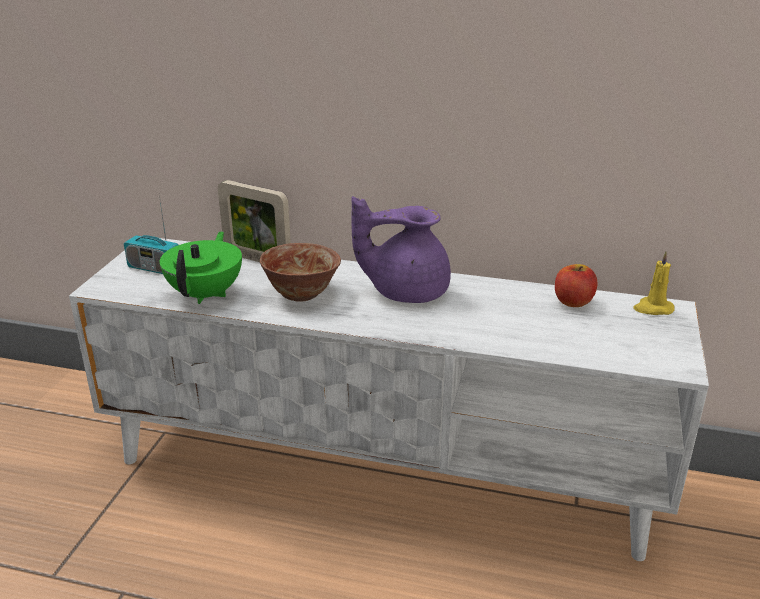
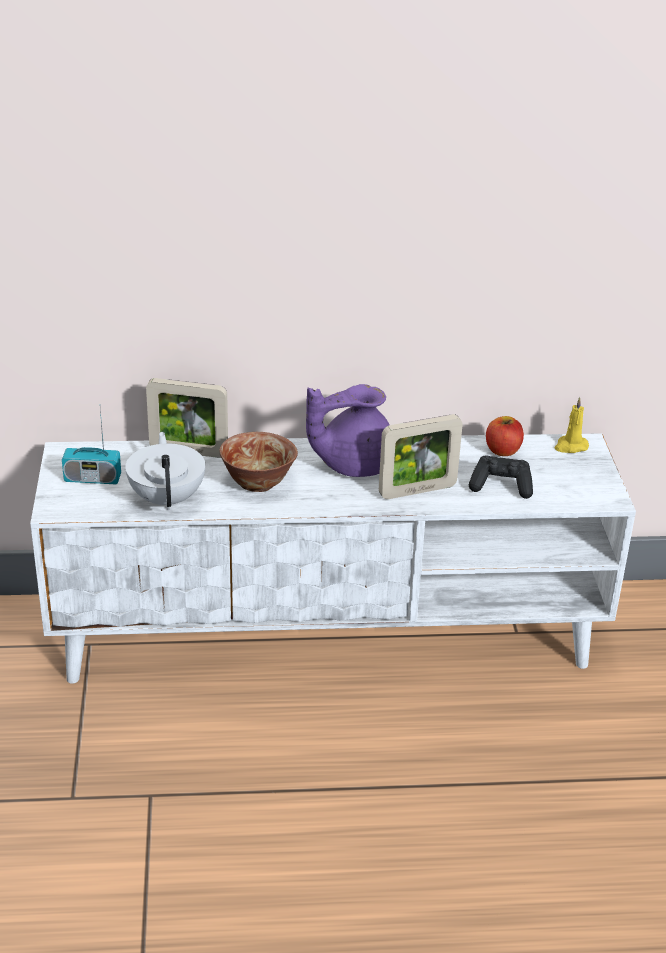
camera: 20 degrees left, 5 degrees up
(206, 294) = (167, 498): green teapot -> white teapot
(459, 325) = (417, 491): none -> picture frame
(554, 334) = (501, 486): none -> black game controller

